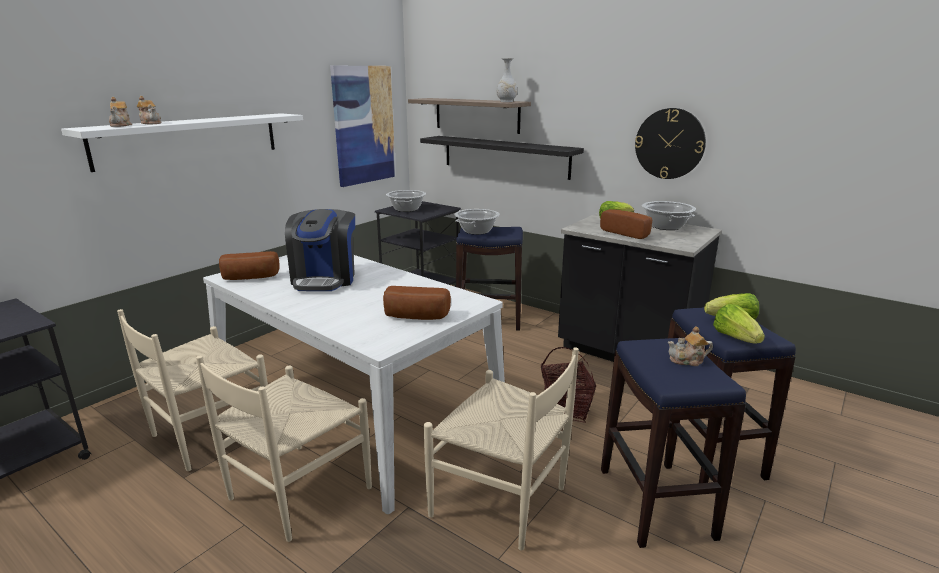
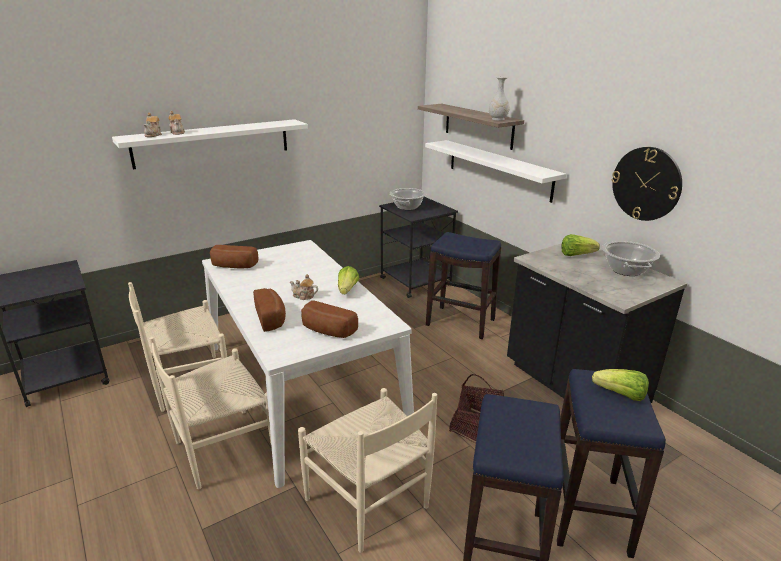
camera: 20 degrees right, 5 degrees up
(325, 279) = (286, 277): coffee machine -> none
(363, 125) = (376, 127): picture -> none
(476, 231) = (453, 241): cooking pot -> none
(504, 156) = (498, 169): black shelf -> white shelf
(627, 233) = (576, 273): bread -> bread (272, 318)
(688, 360) = (533, 431): teapot -> teapot (304, 296)
(735, 338) = (604, 417): lettuce -> lettuce (347, 290)

